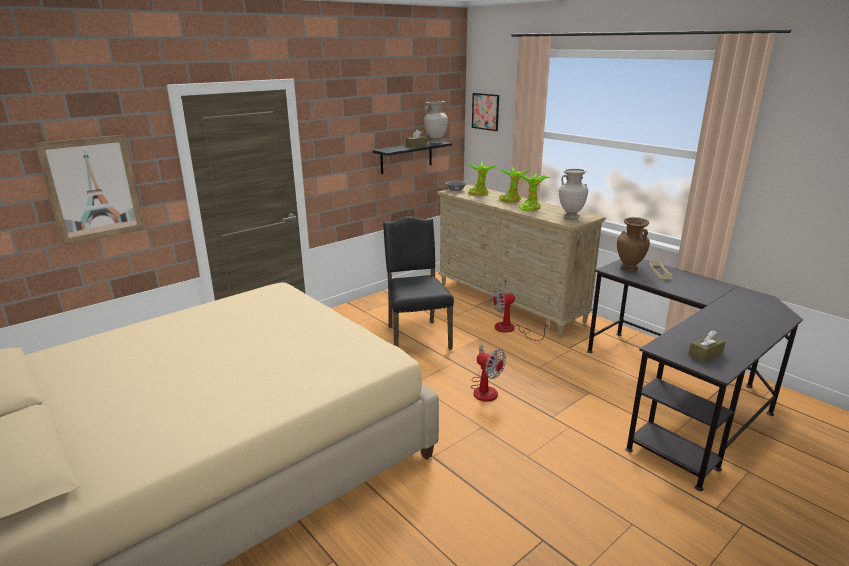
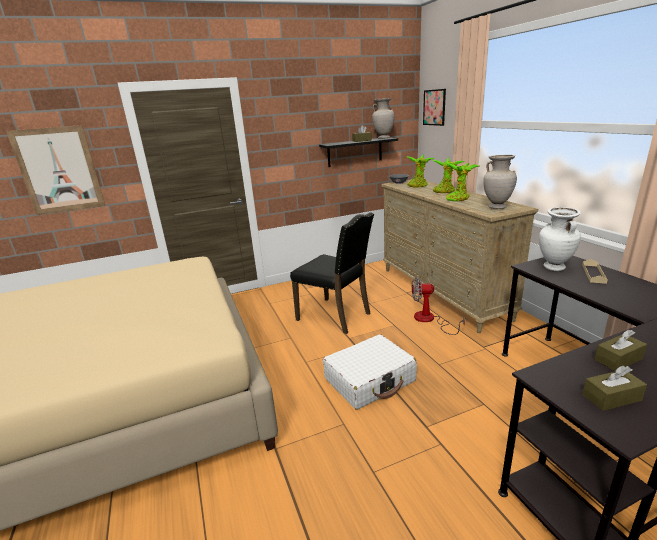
camera: 20 degrees right, 0 degrees up
(416, 336) = (336, 316): black chair -> black chair turned 120 degrees clockwise
(485, 389) = (370, 380): fan -> white suitcase
(628, 269) = (553, 267): brown vase -> white vase
(700, 331) = (618, 359): none -> brown tissue box

